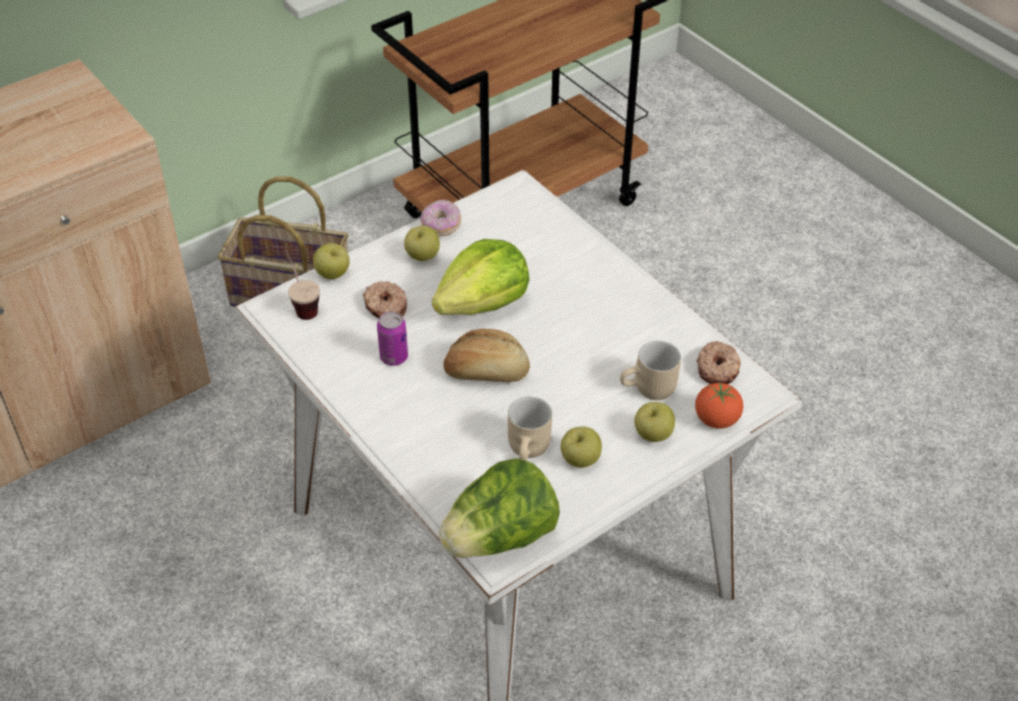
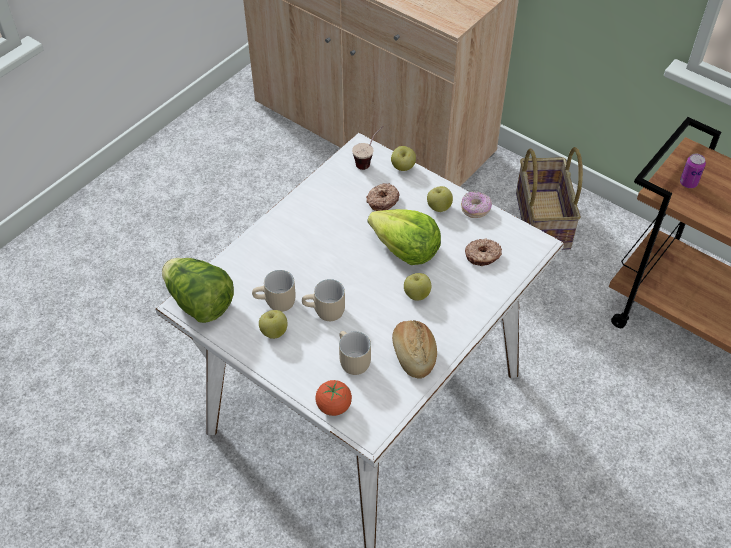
camera: 75 degrees right, 5 degrees up
(394, 357) = (337, 216): can -> can (688, 183)
(486, 371) = (340, 265): bread -> bread (414, 354)
(563, 401) = (325, 313): none -> beige mug
(653, 435) = (308, 369): apple -> apple (417, 294)
(718, 369) = (386, 400): donut -> donut (482, 256)

